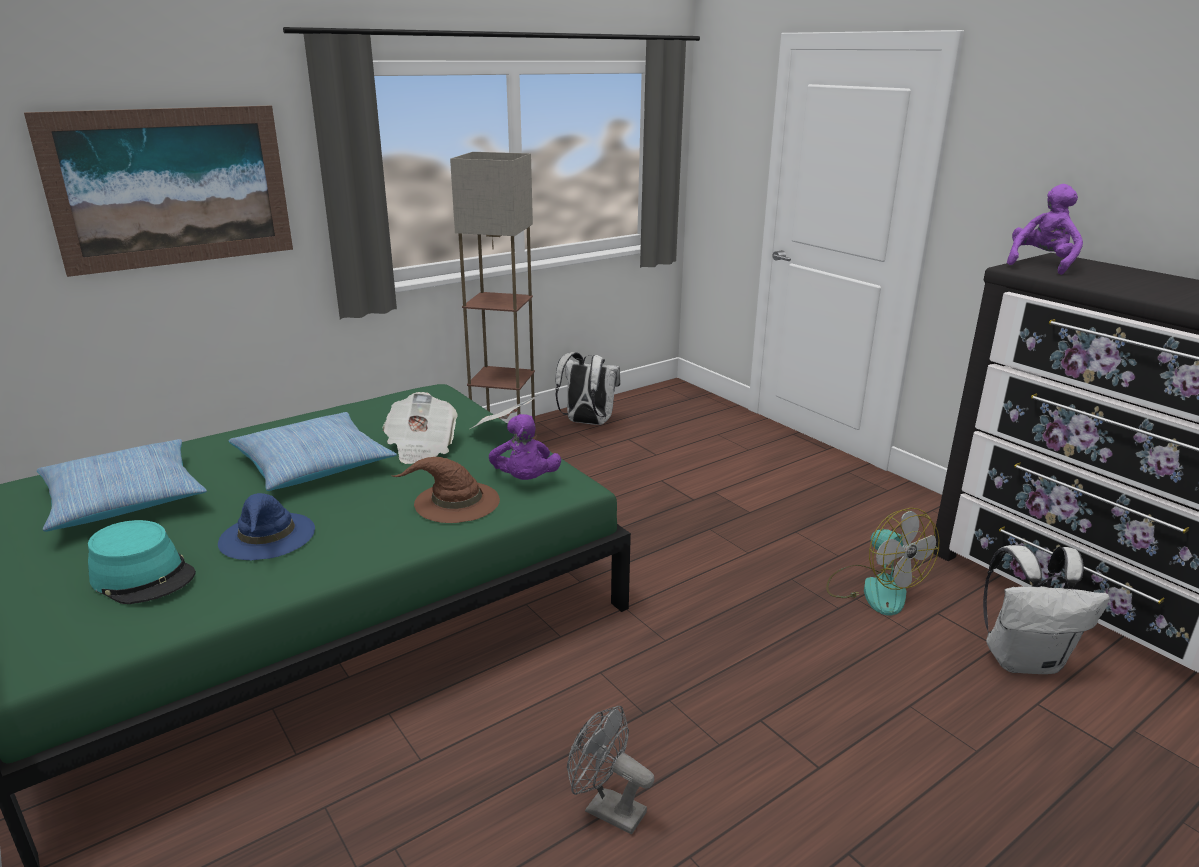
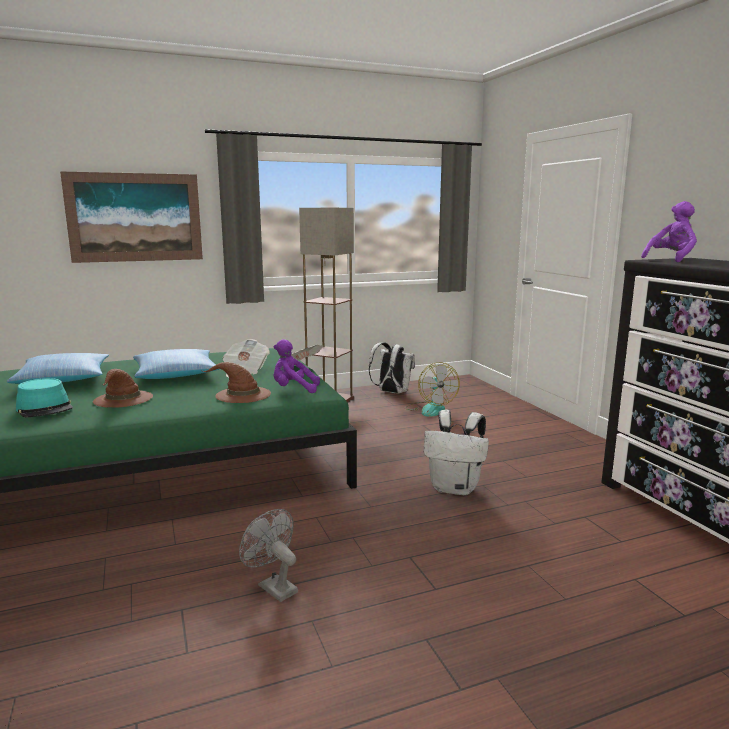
camera: 15 degrees right, 10 degrees down
(267, 536) = (123, 399): blue hat -> brown hat
(525, 480) = (293, 389): purple plush toy -> purple plush toy turned 90 degrees clockwise
(874, 589) = (542, 497): fan -> fan (430, 409)
(1024, 660) = (640, 552): white backpack -> white backpack (455, 488)

